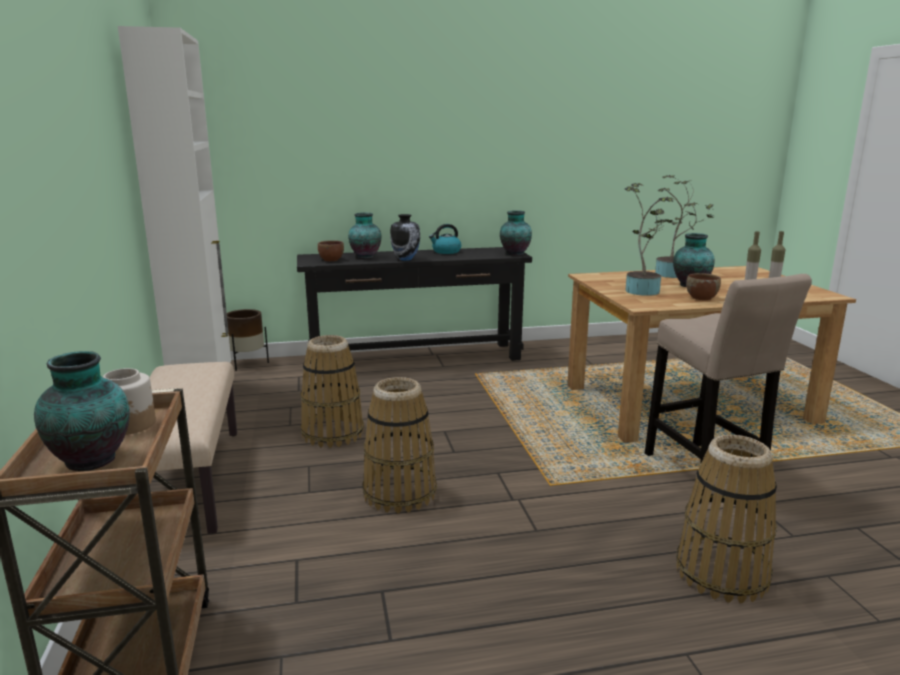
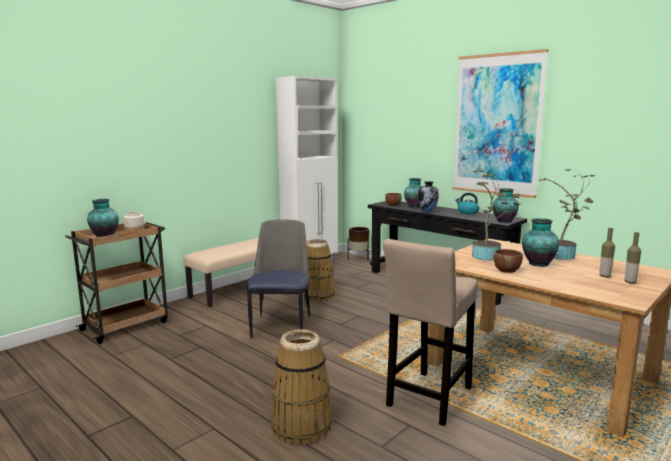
camera: 55 degrees right, 5 degrees down
(400, 493) = (281, 326): basket -> chair
(467, 128) = (497, 125): none -> picture

